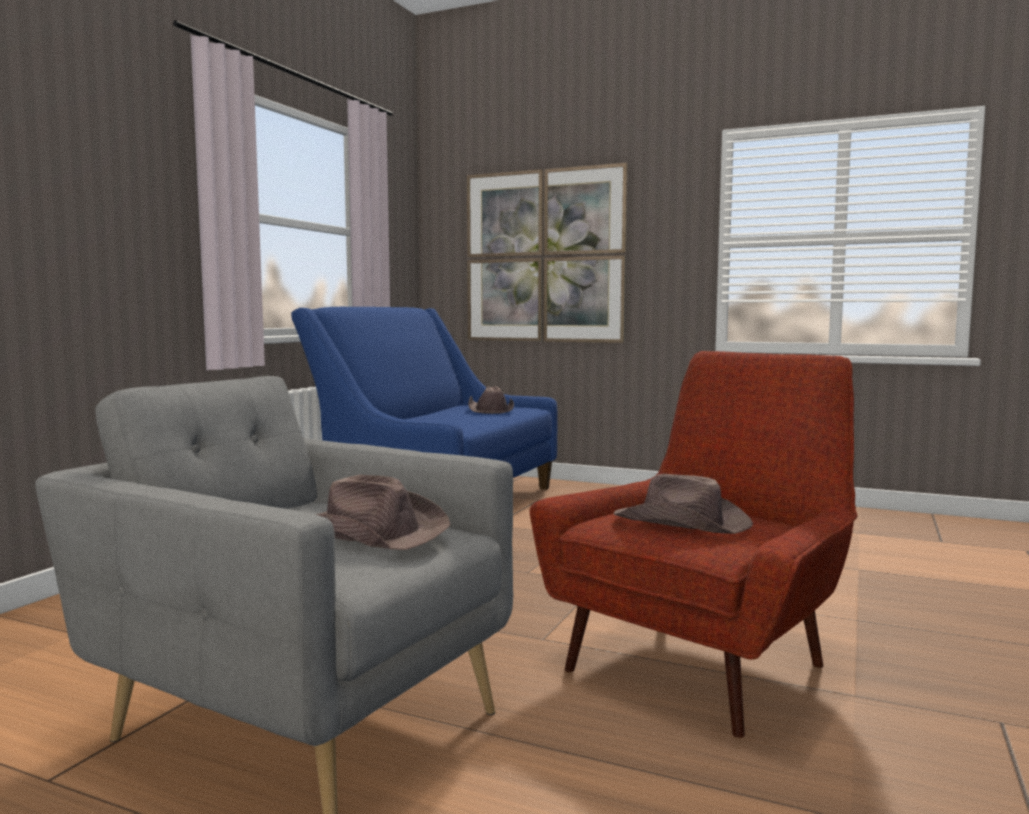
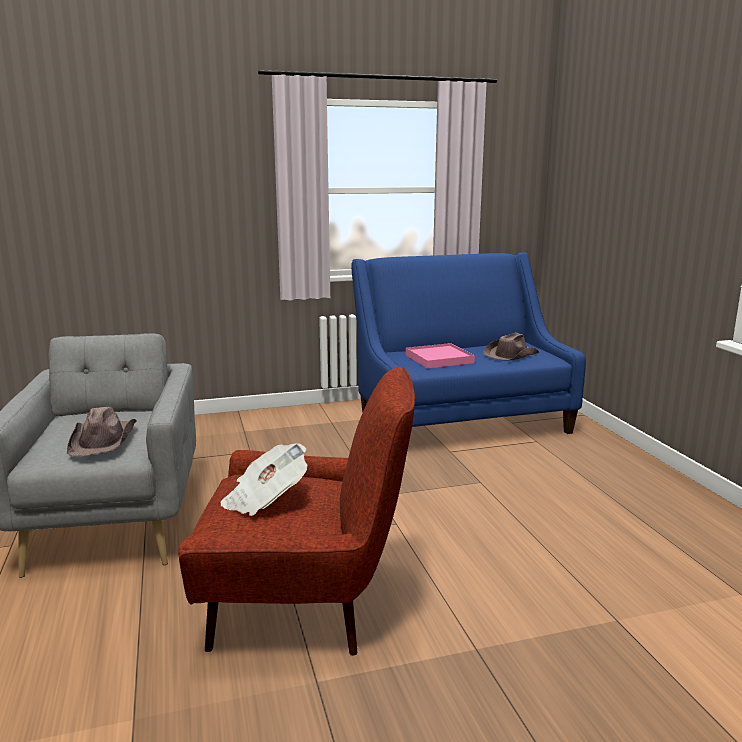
camera: 50 degrees right, 10 degrees up
(444, 420) = (439, 359): none -> pink tray
(544, 256) = (617, 212): picture -> none
(683, 523) = (265, 500): brown hat -> newspaper

